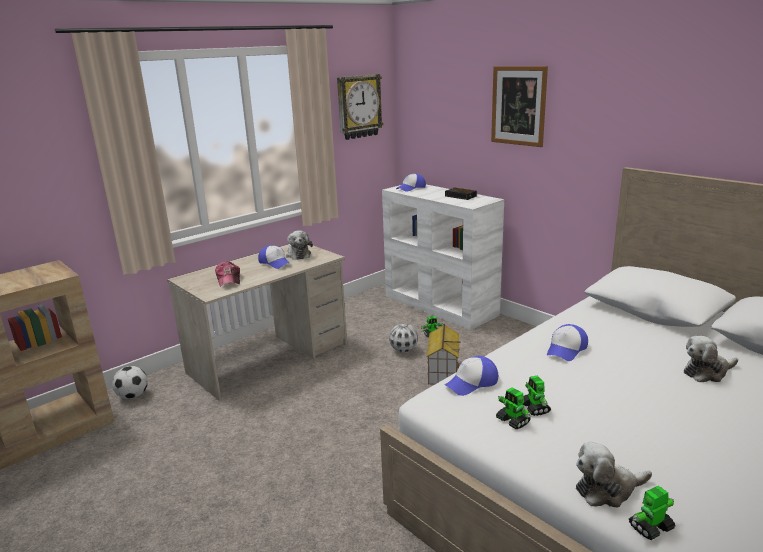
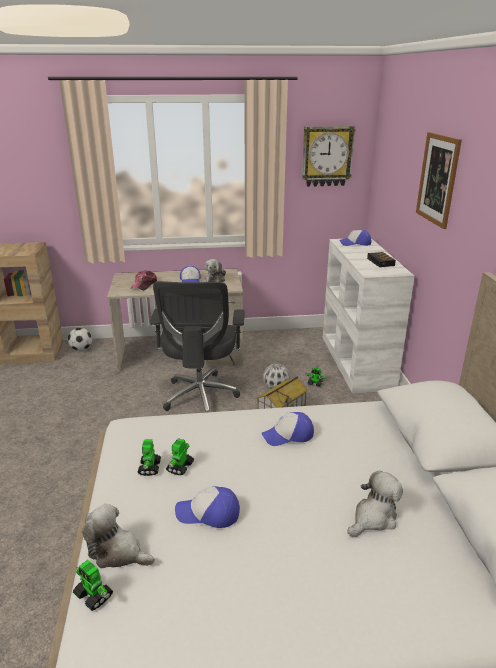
camera: 35 degrees right, 5 degrees up
(342, 384) = (200, 395): none -> office chair
(472, 383) = (174, 426): cap -> cap (208, 513)
(650, 527) = (94, 595): toy robot -> toy robot turned 150 degrees counterclockwise
(707, 372) = (373, 517): plush toy -> plush toy turned 120 degrees clockwise

